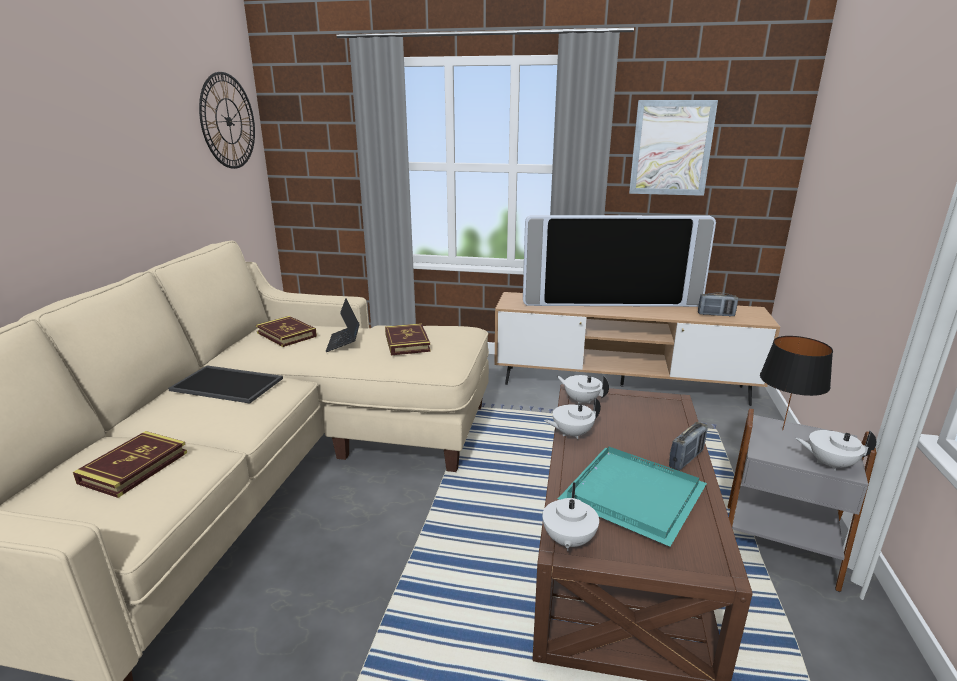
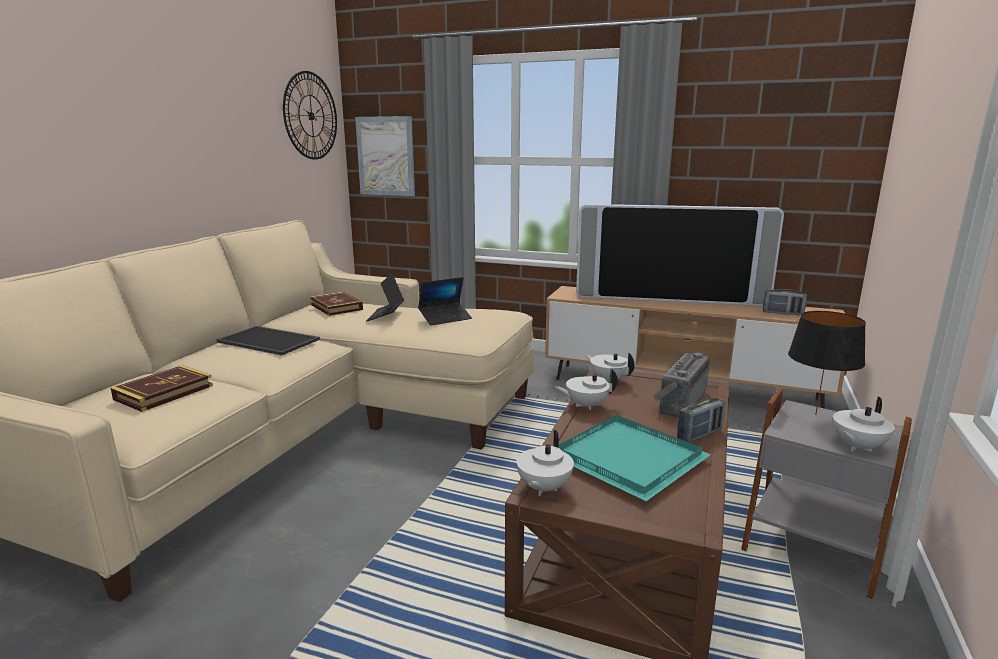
camera: 10 degrees right, 5 degrees down
(407, 342) = (445, 318): book -> laptop
(653, 420) = (678, 401): none -> radio
(671, 148) = (739, 139): picture -> picture (386, 156)
(829, 463) = (856, 446): white teapot -> white teapot turned 60 degrees counterclockwise

